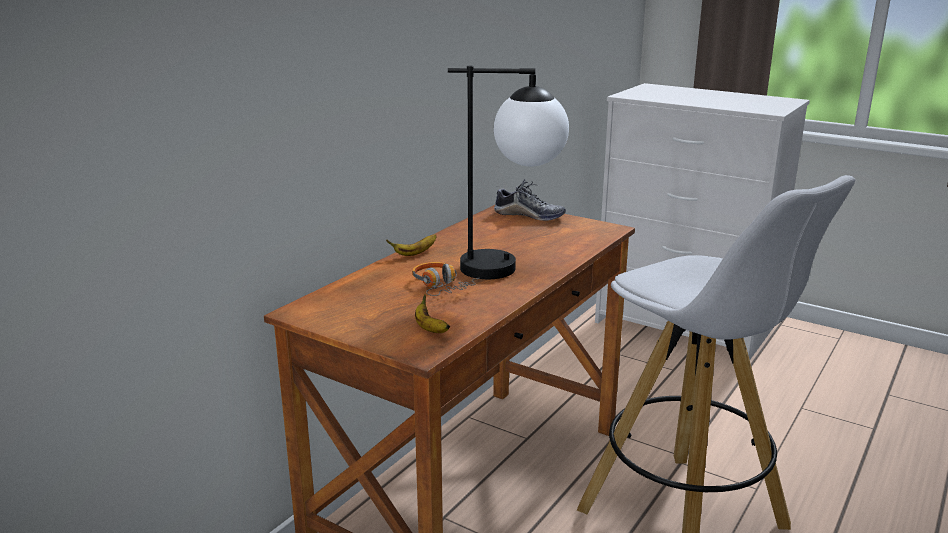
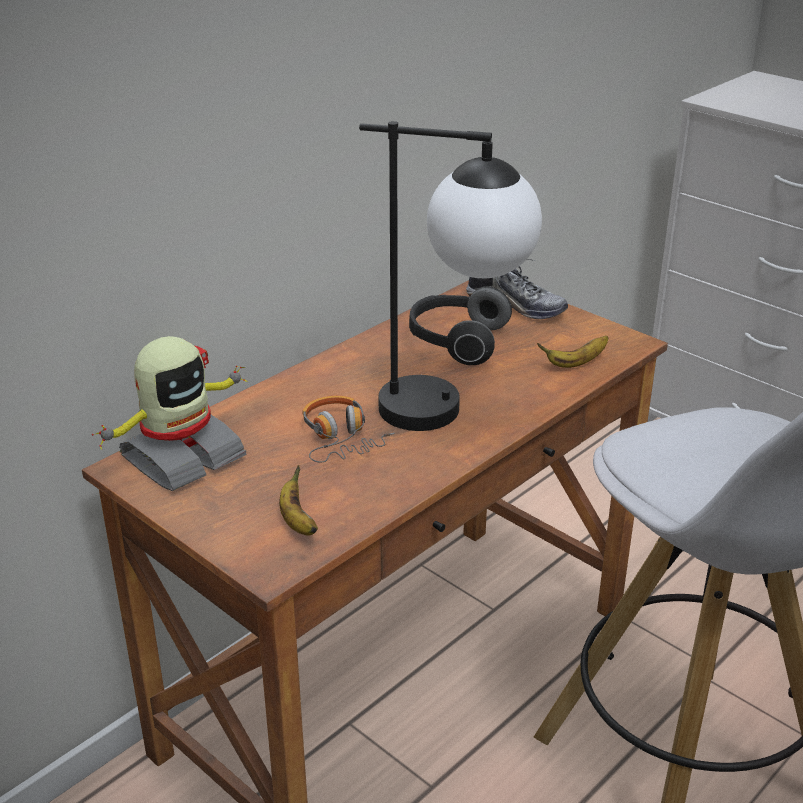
camera: 10 degrees right, 10 degrees up
(333, 303) = (181, 456): none -> toy robot
(415, 253) = (325, 369): banana -> banana (575, 363)
(497, 235) = (456, 342): none -> headphones

